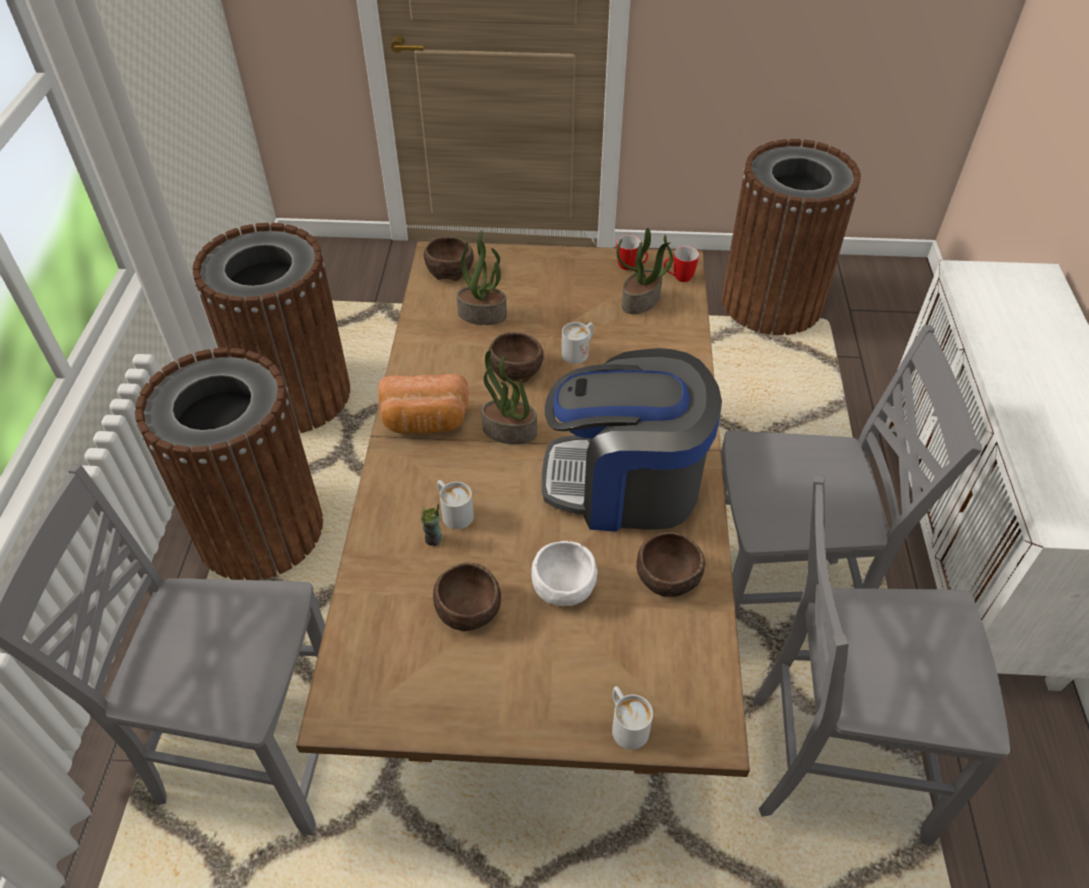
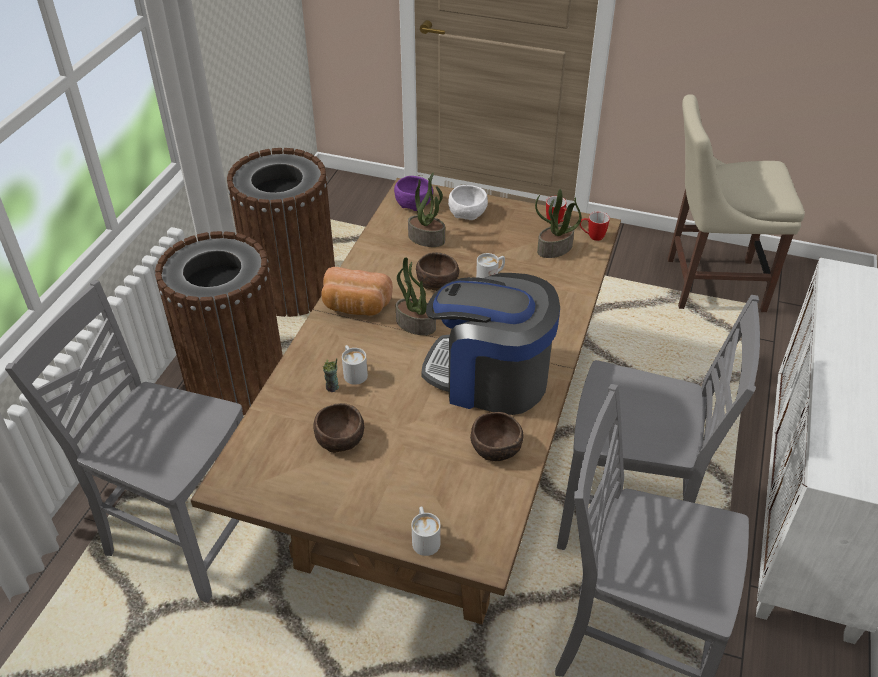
camera: 15 degrees right, 5 degrees down
(449, 269) = (413, 202): brown bowl -> purple bowl
(565, 585) = (416, 437): white bowl -> white bowl (468, 212)
(771, 303) = (709, 283): brown trash can -> beige chair

